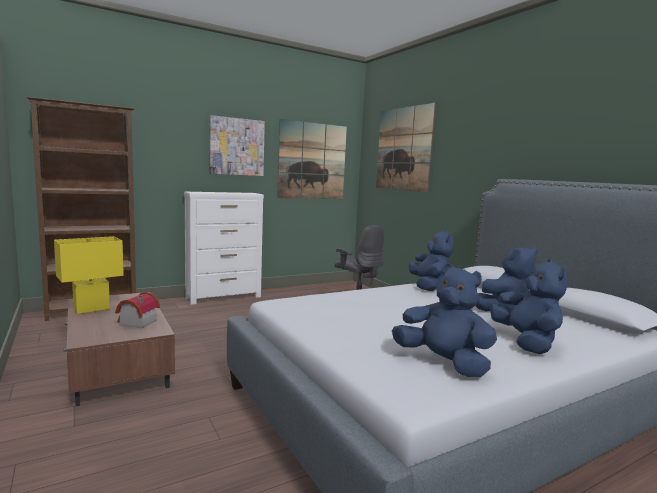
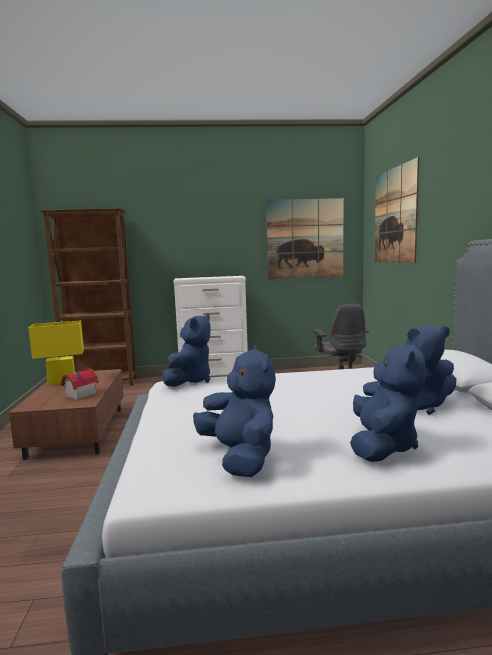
camera: 25 degrees right, 0 degrees up
(237, 147) = (223, 232): picture -> none
(428, 286) = (360, 373): blue plush toy -> blue plush toy (190, 381)

